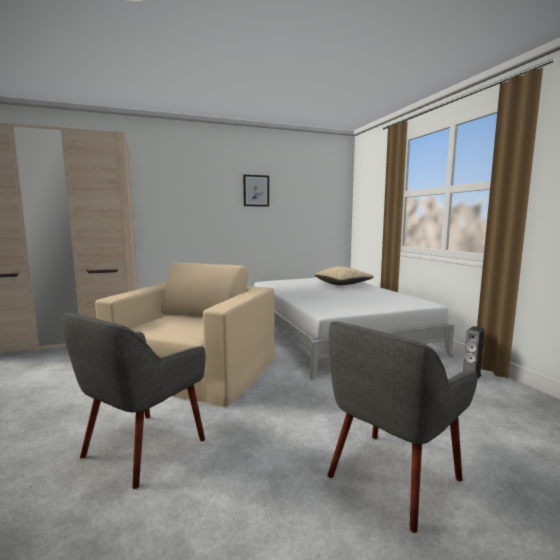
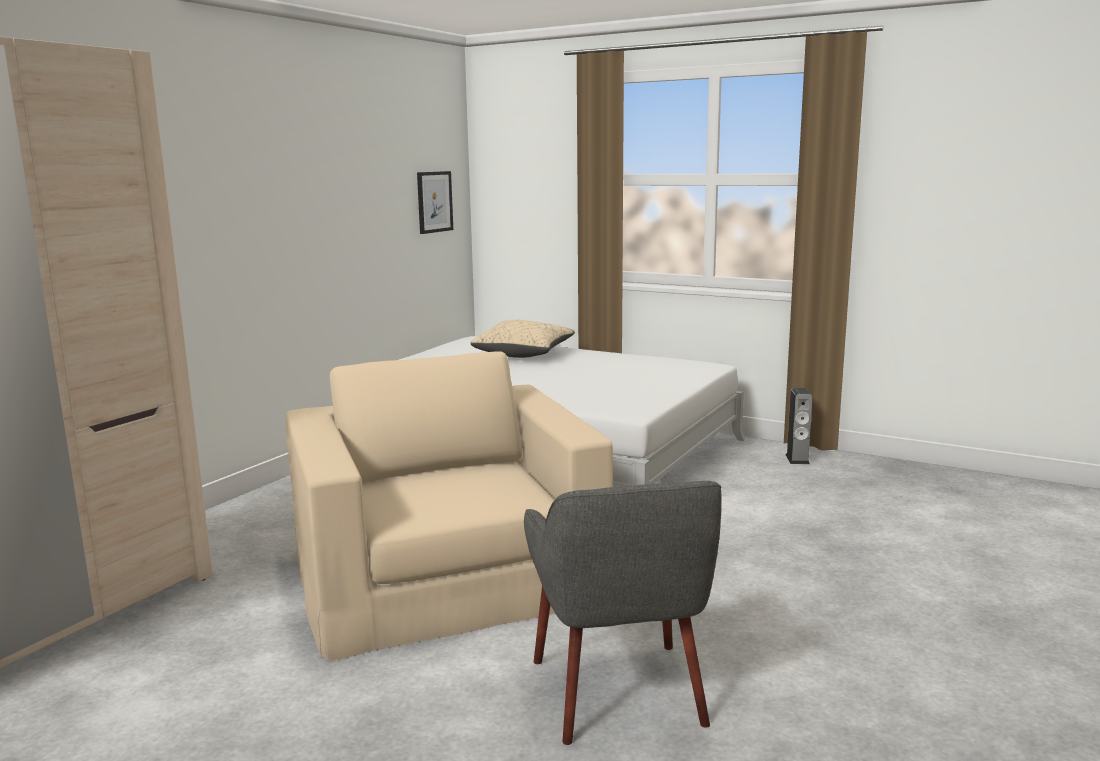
camera: 40 degrees left, 5 degrees up
(256, 190) = (322, 171): picture -> picture (434, 202)
(391, 477) = (895, 588): grey armchair -> none

